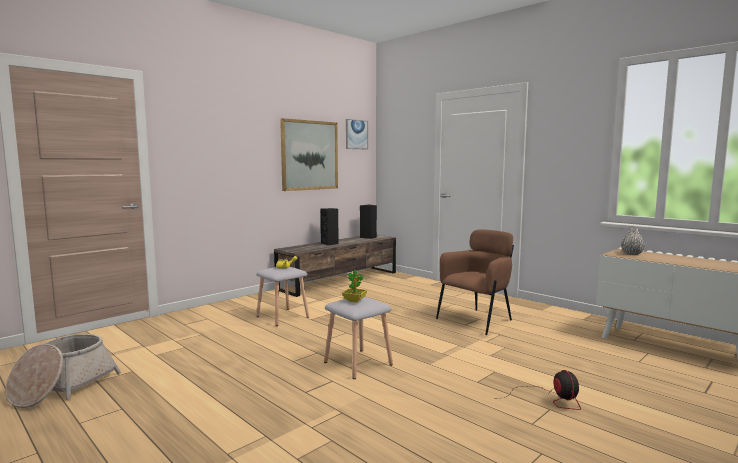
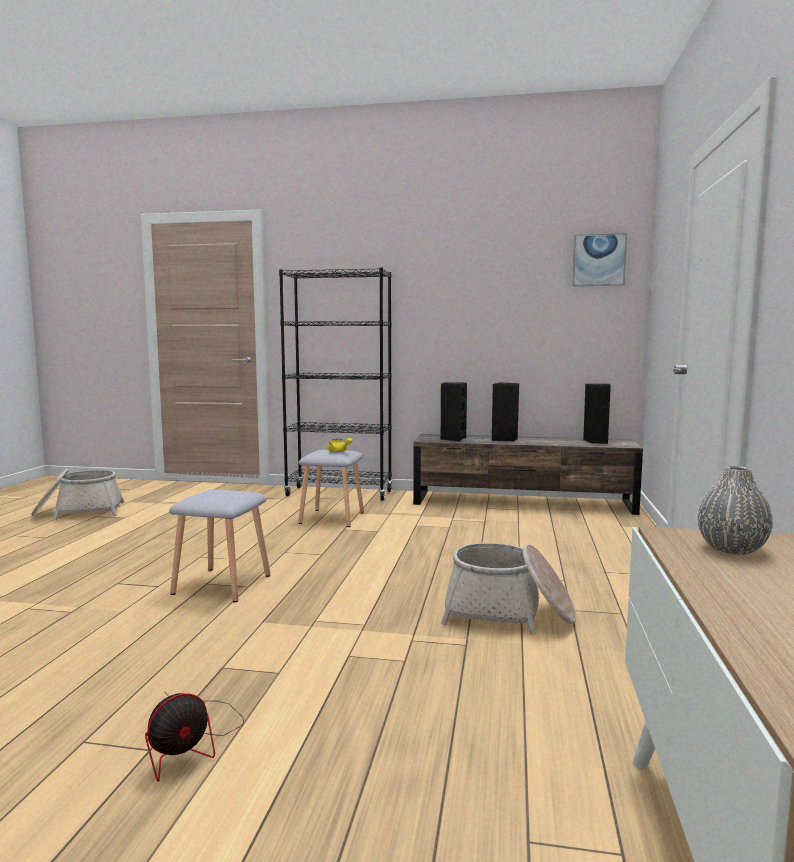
camera: 55 degrees right, 0 degrees up
(233, 304) = (339, 494): none -> black bookcase
(306, 248) = (453, 439): none -> black speaker
(309, 155) = (493, 299): picture -> none
(354, 301) = (218, 493): potted plant -> none
(477, 320) = (508, 613): brown armchair -> basket

